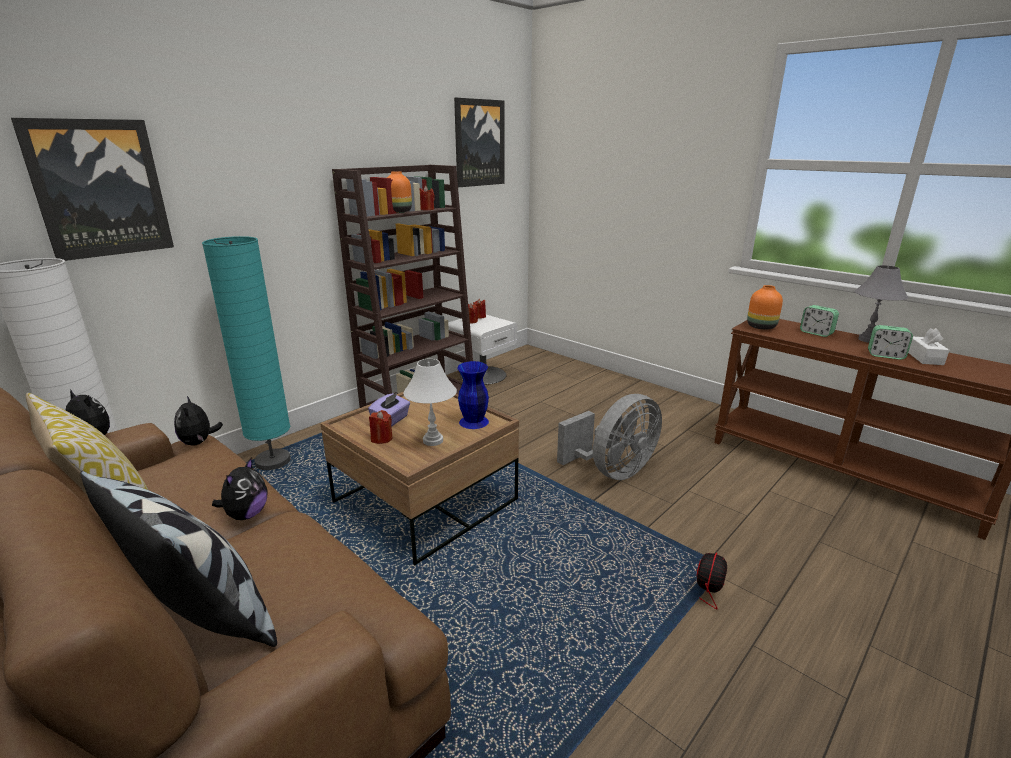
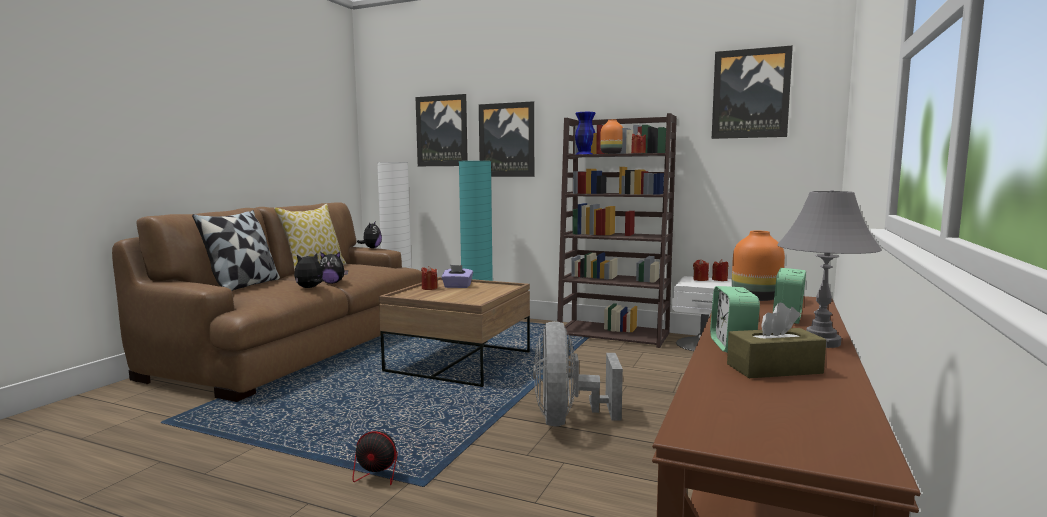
camera: 70 degrees right, 15 degrees down
(199, 442) = (404, 268): plush toy -> plush toy (310, 288)
(236, 199) = (507, 140): none -> picture
(433, 441) = (433, 296): white table lamp -> none
(473, 422) = (471, 299): blue vase -> blue vase (584, 154)
(613, 471) = (567, 420): grey fan -> grey fan turned 60 degrees clockwise
(924, 358) = (774, 369): white tissue box -> brown tissue box

